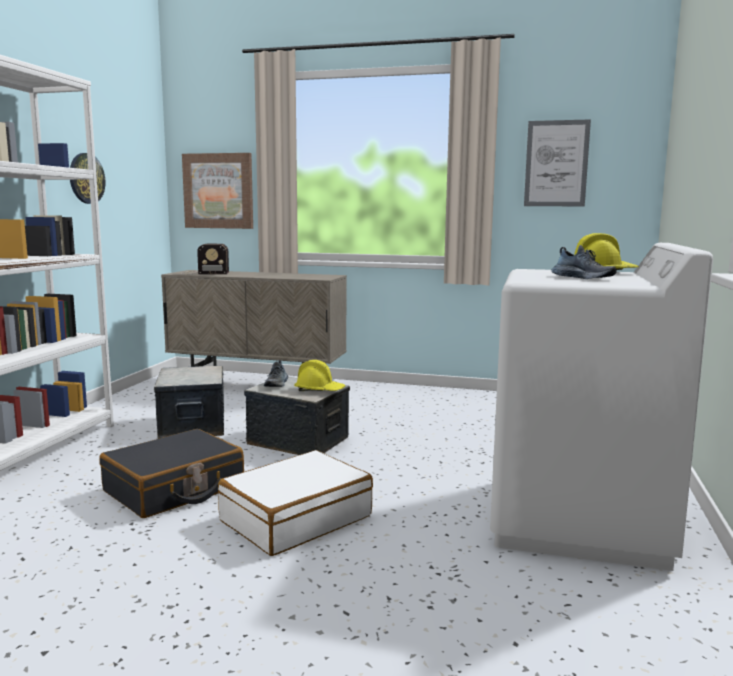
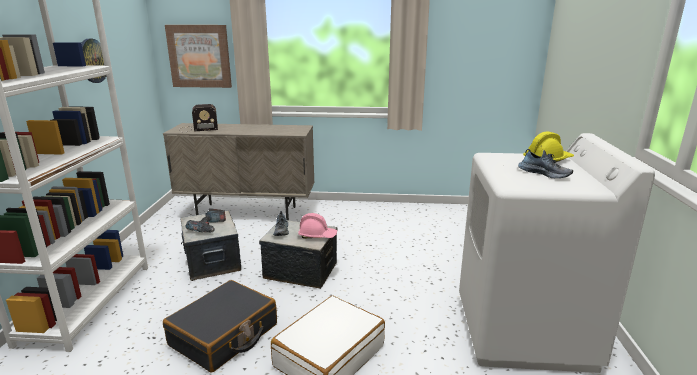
camera: 10 degrees left, 10 degrees up
(190, 376) = (209, 227): none -> power drill
(319, 390) = (317, 235): yellow hard hat -> pink hard hat
(556, 163) = (471, 37): picture -> none

